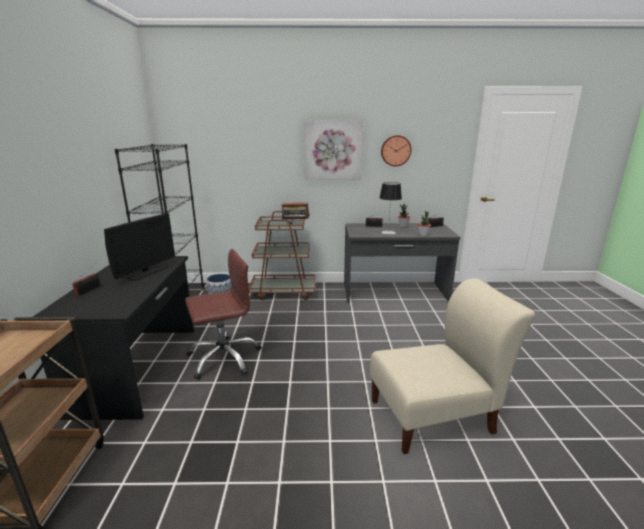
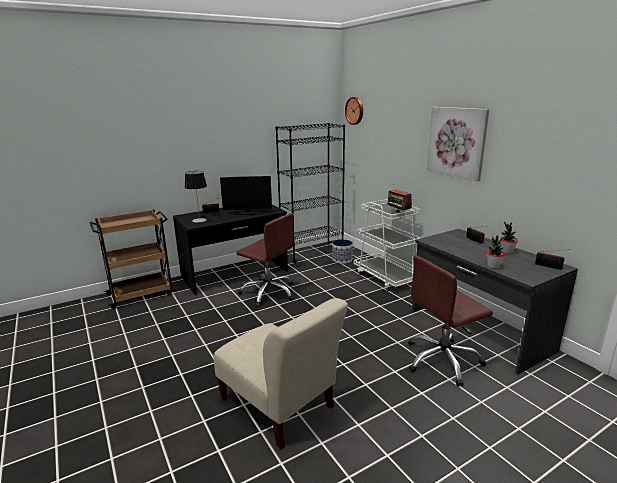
camera: 60 degrees right, 0 degrees up
(283, 292) = (386, 277): brown cart -> white cart
(388, 232) = (465, 250): table lamp -> table lamp (199, 220)
(395, 150) = (524, 152): wall clock -> wall clock (355, 111)
(420, 318) = (442, 361): none -> brown office chair

